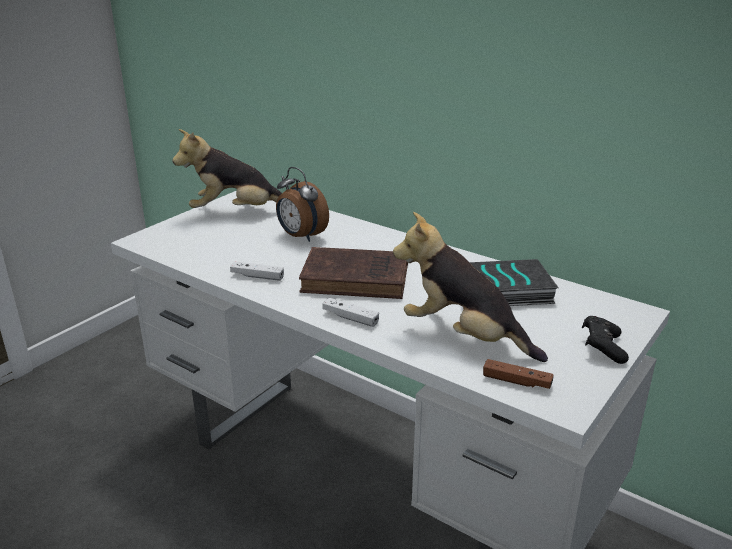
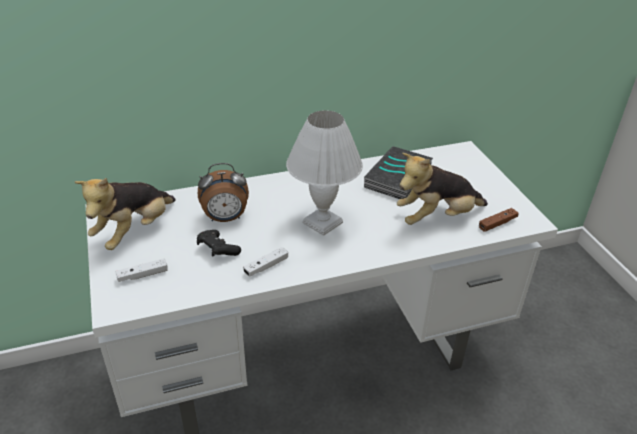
camera: 55 degrees left, 10 degrees up
(350, 318) = (372, 250): white game controller -> white game controller (143, 275)
(358, 279) = (323, 223): brown book -> white table lamp
(602, 348) = (488, 180): black game controller -> black game controller (217, 250)

